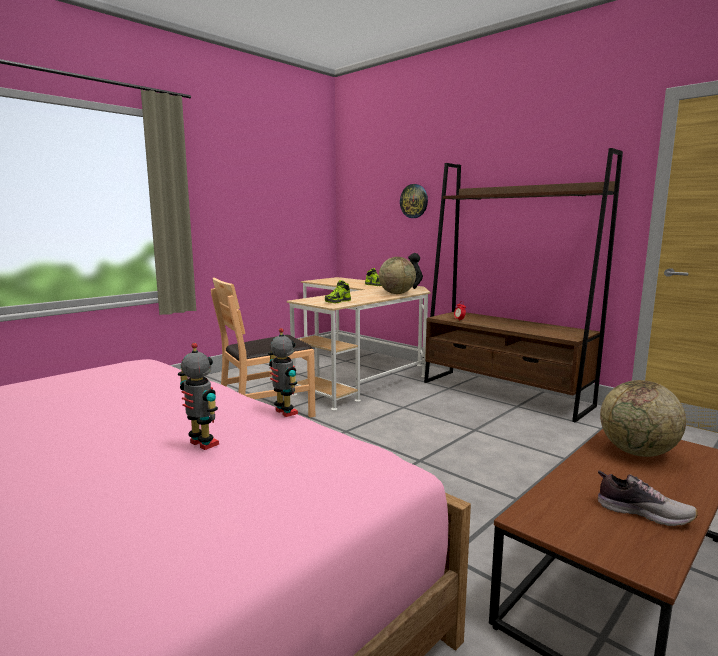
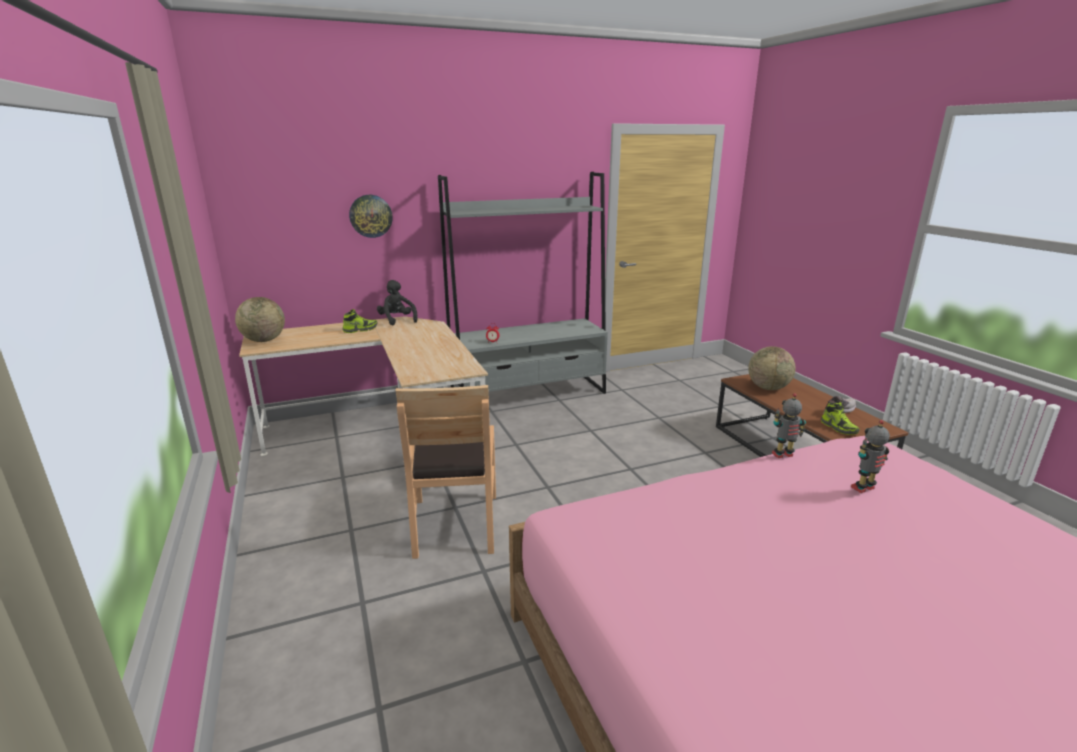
camera: 65 degrees left, 10 degrees up
(338, 301) = (449, 364): shoe -> shoe (839, 428)
(396, 293) = (435, 334): globe -> globe (264, 340)
(504, 394) = (529, 395): brown bookcase -> grey bookcase

